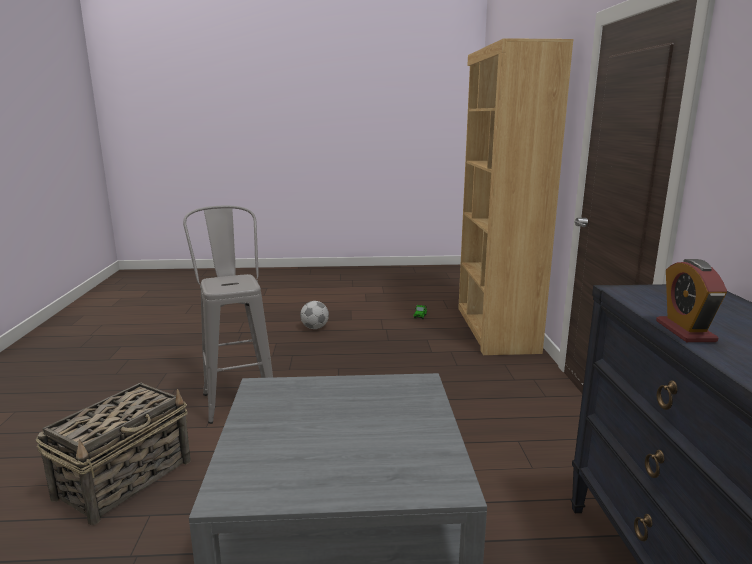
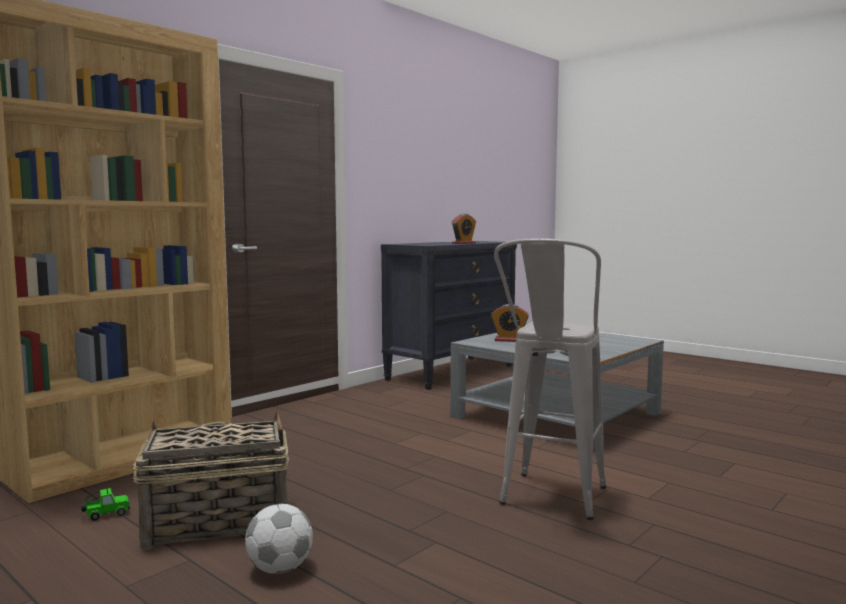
camera: 135 degrees left, 10 degrees down
(126, 478) = (705, 475): basket -> basket (216, 523)
(395, 404) = (509, 340): none -> alarm clock

